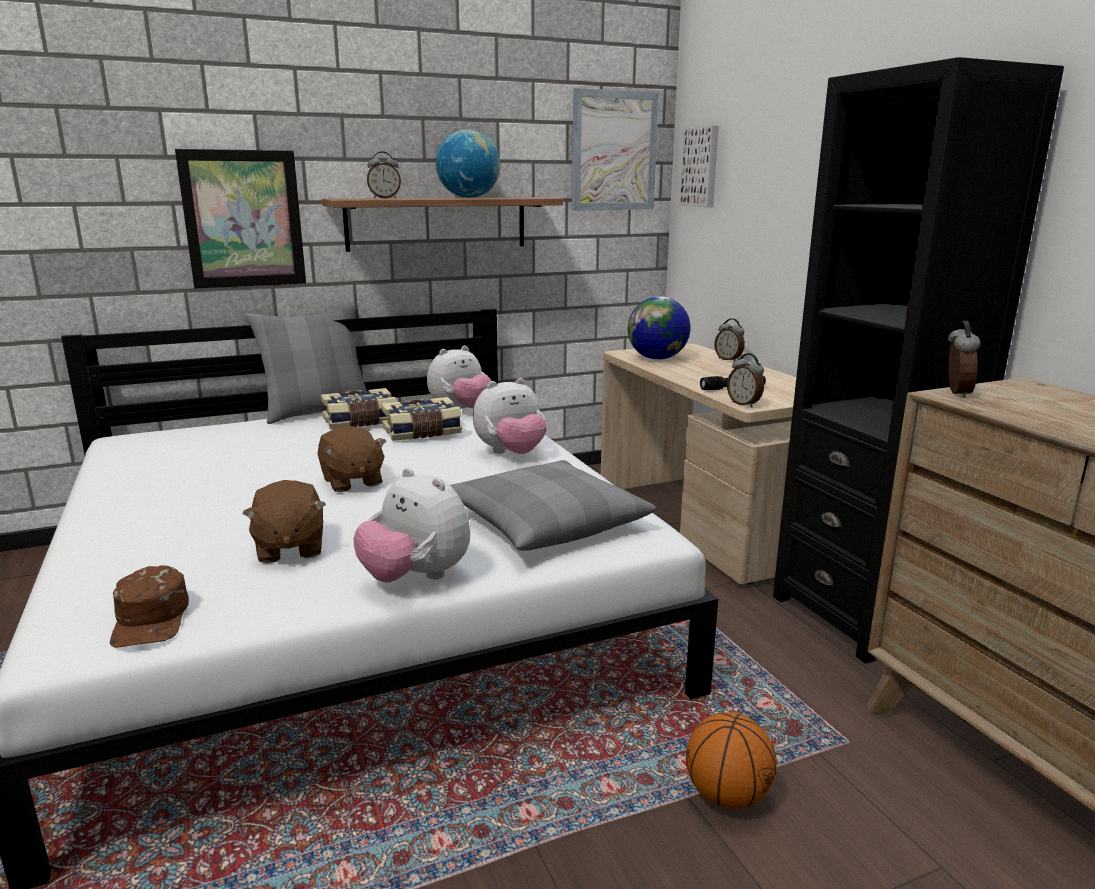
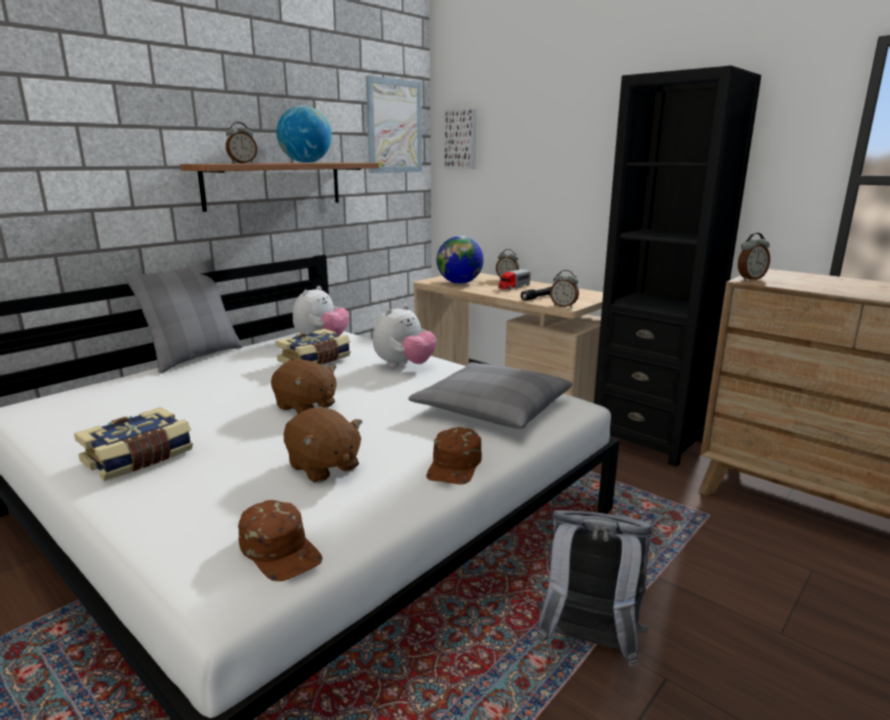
camera: 25 degrees left, 0 degrees up
(243, 219) = (110, 184): picture -> none
(360, 421) = (248, 359): book -> book (139, 458)
(416, 577) = (455, 465): plush toy -> brown cap
(517, 845) = (588, 644): none -> grey backpack
(719, 371) = (513, 287): none -> toy truck
(727, 796) = (677, 568): basketball -> none
(955, 393) = (750, 279): alarm clock -> alarm clock turned 75 degrees clockwise

